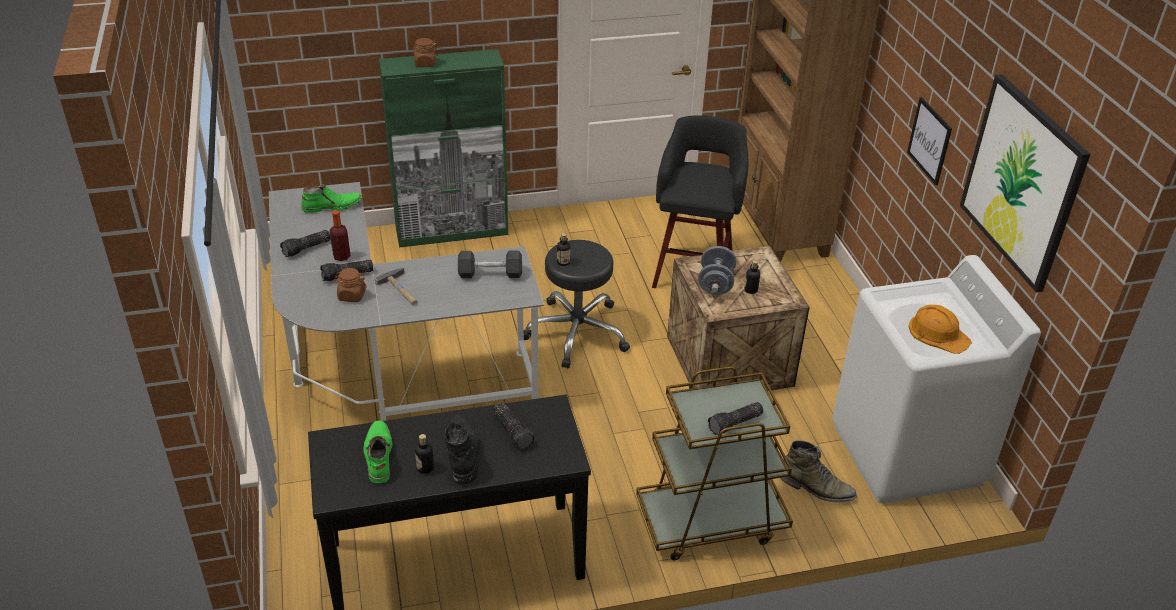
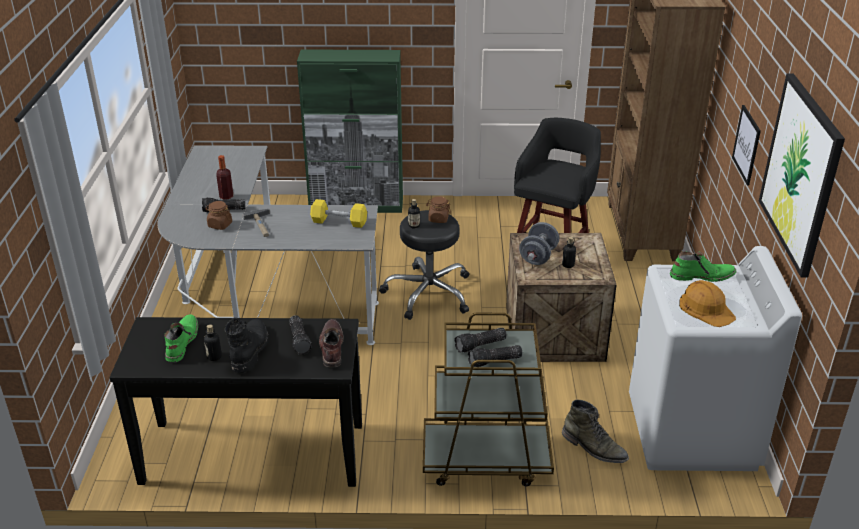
camera: 15 degrees right, 5 degrees down
(307, 249) = (202, 188): flashlight -> flashlight (480, 346)
(332, 206) = (237, 160): green boot -> green boot (701, 276)
(425, 63) = (335, 55): brown jar -> brown jar (438, 219)
(490, 273) = (339, 222): black dumbbell -> yellow dumbbell
(553, 435) = (331, 347): none -> brown boot

